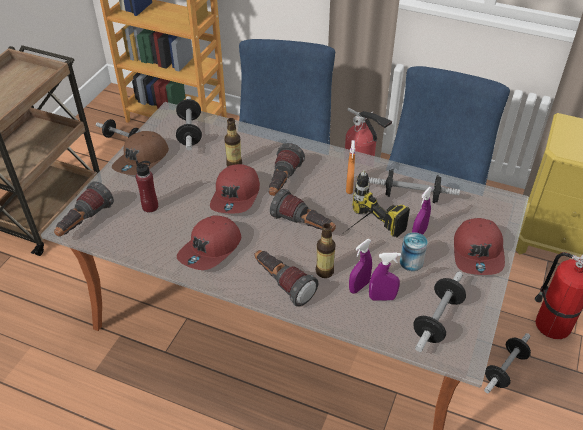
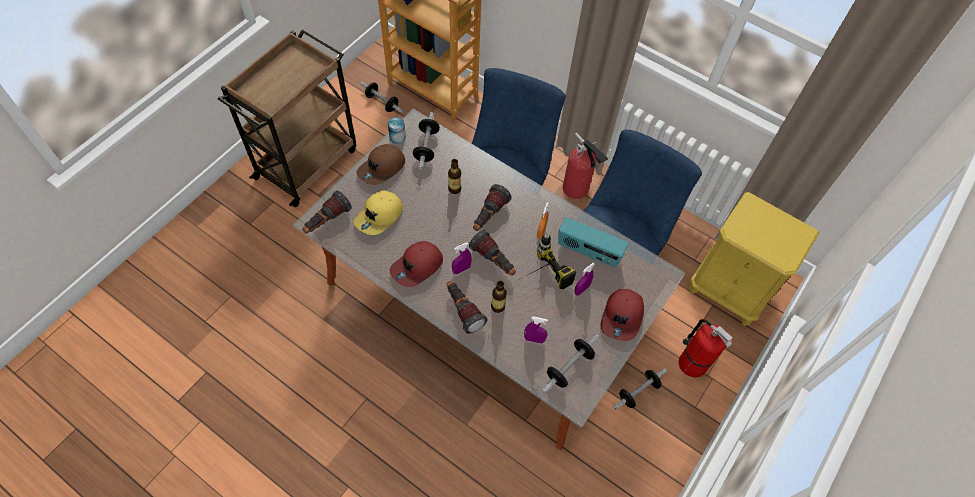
camera: 10 degrees right, 15 degrees up
(150, 206) = (379, 216): red bottle -> yellow cap
(236, 196) = (449, 221): red cap -> none
(359, 286) = (520, 326): purple spray bottle -> purple spray bottle (461, 269)
(411, 196) = (588, 251): dumbbell -> radio
(411, 262) = (567, 313): can -> can (397, 137)

